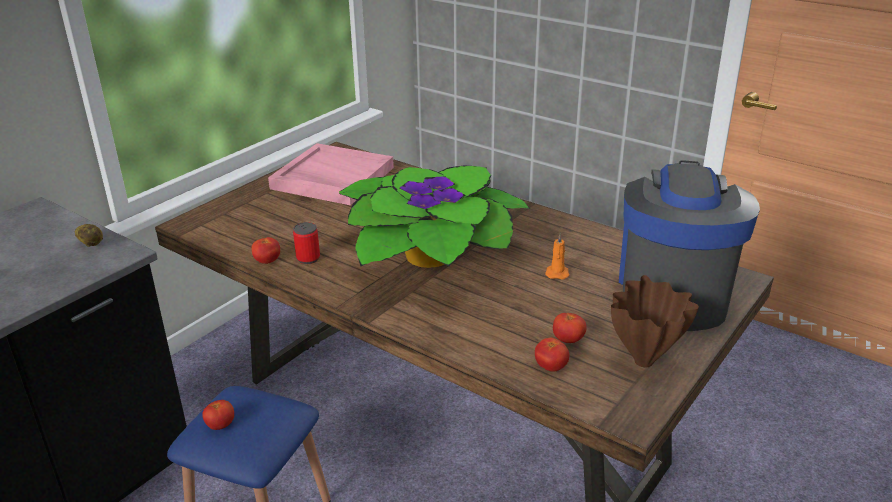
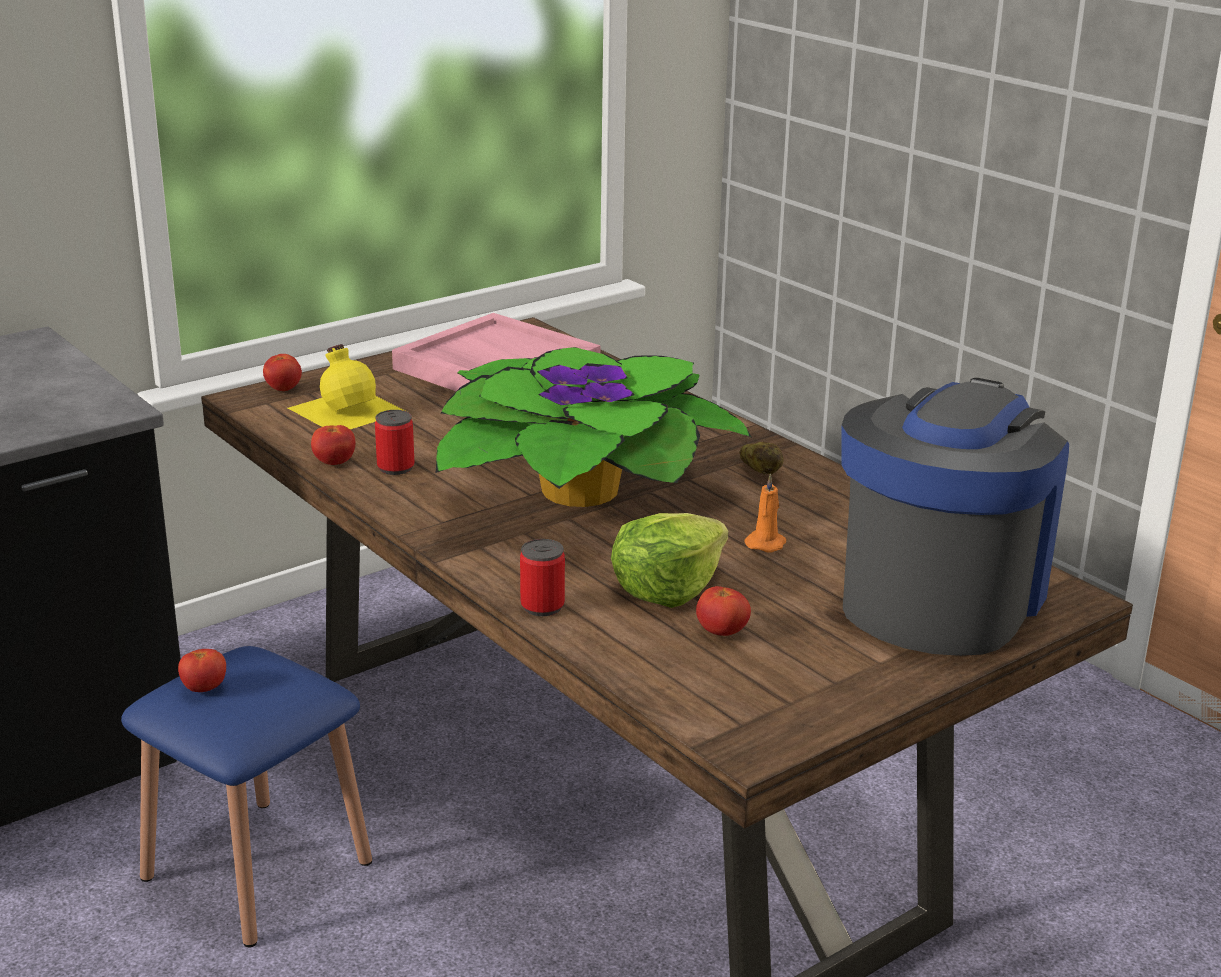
camera: 15 degrees right, 5 degrees down
(91, 244) = (81, 393): potato -> potato (760, 473)
(255, 221) = (347, 408): none -> yellow bottle
(452, 342) = (542, 606): none -> can
(519, 314) = (667, 588): none -> lettuce
(551, 367) = (671, 662): tomato -> tomato (283, 389)
(644, 362) = (822, 681): brown vase -> none

